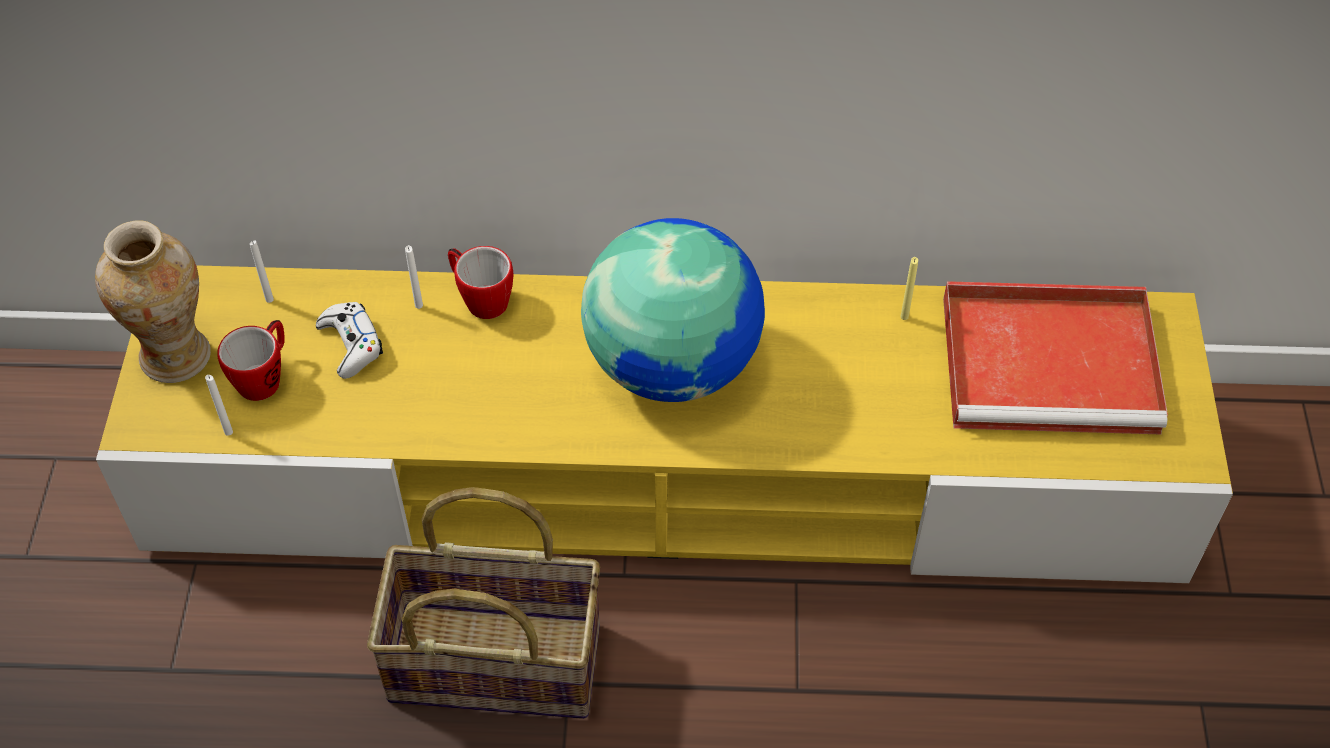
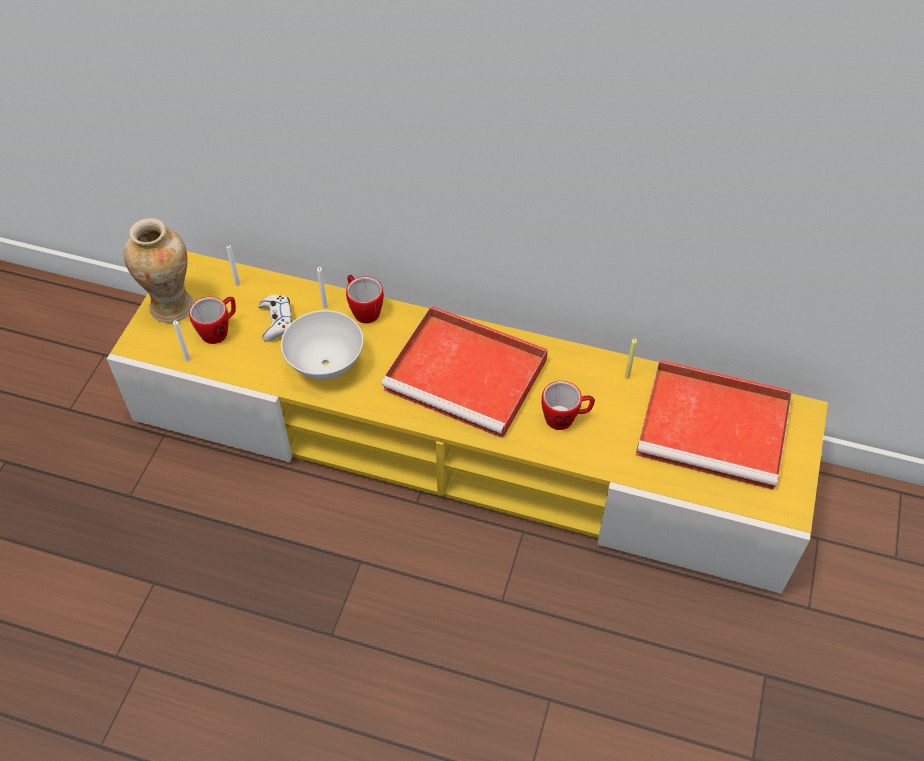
camera: 15 degrees right, 0 degrees up
(449, 395) = (325, 365): none -> white bowl
(497, 659) = (322, 536): basket -> none
(673, 364) = (469, 375): globe -> red tray
(836, 397) = (565, 418): none -> mug

